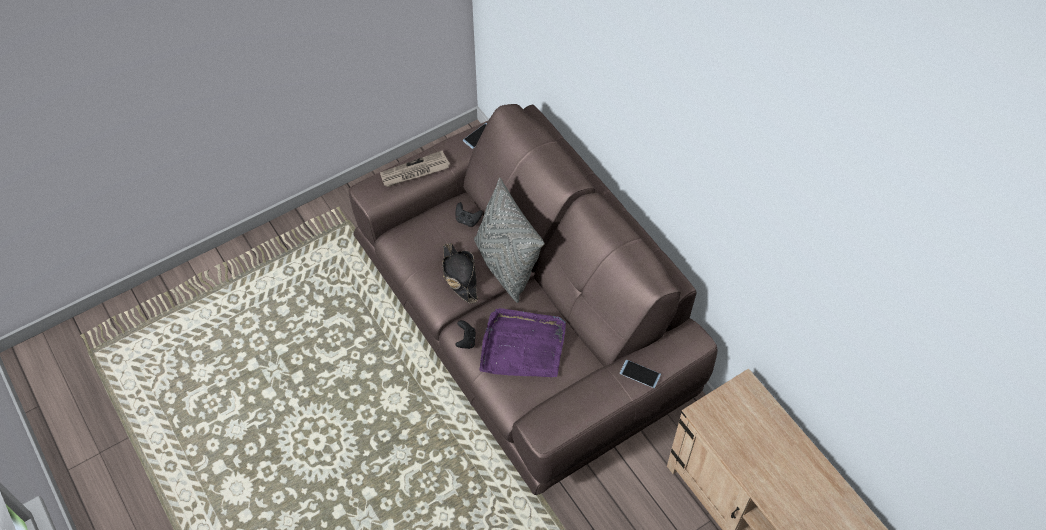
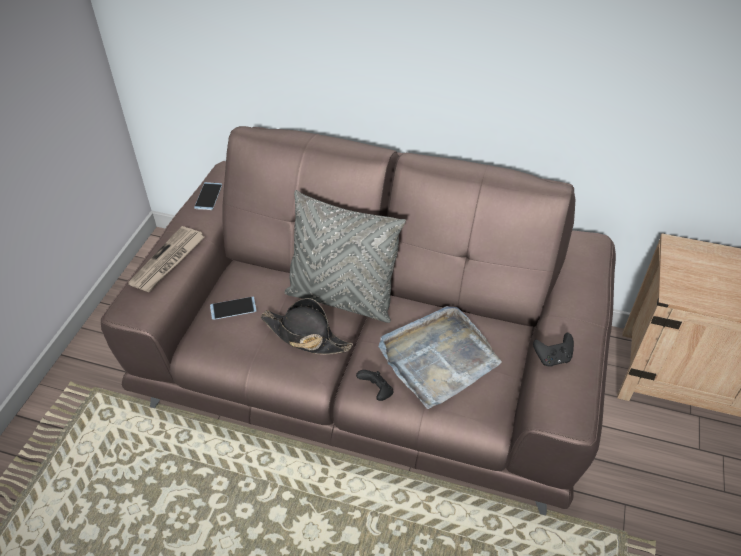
camera: 40 degrees left, 10 degrees down
(468, 220) = (261, 282): black game controller -> black game controller (552, 358)
(522, 346) = (438, 358): purple tray -> grey tray
(640, 374) = (584, 299): phone -> phone (233, 308)

